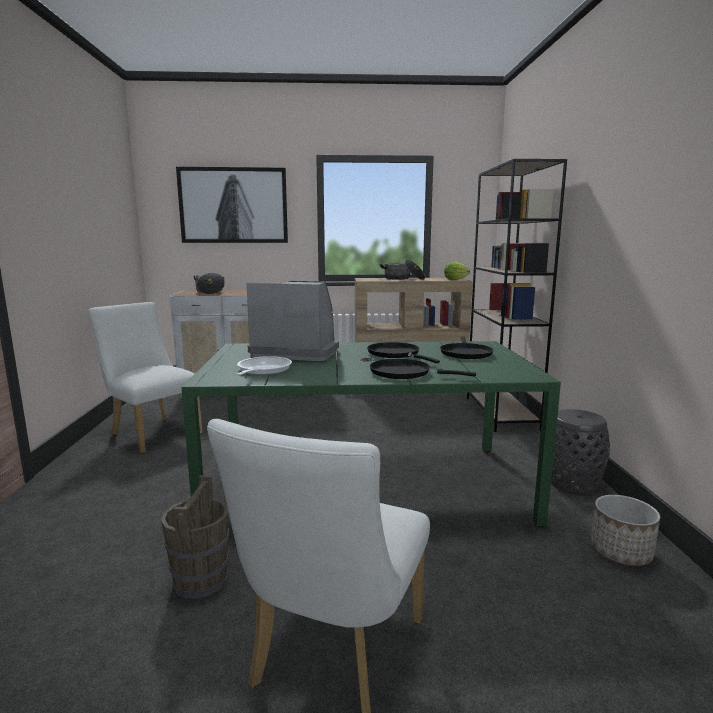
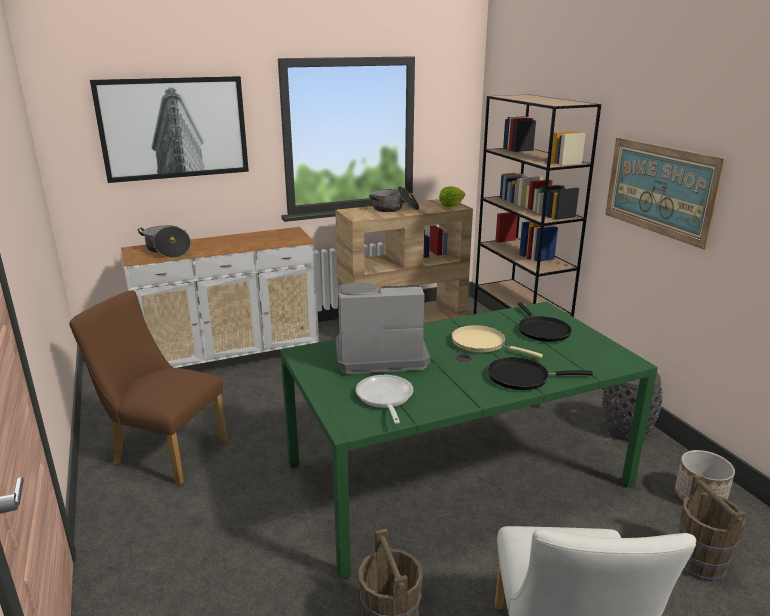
camera: 20 degrees left, 10 degrees up
(152, 432) = (164, 451): white chair -> brown chair
(396, 354) = (482, 343): black frying pan -> beige frying pan
(577, 610) = (700, 563): none -> brown bucket
(611, 225) = (660, 189): none -> picture

